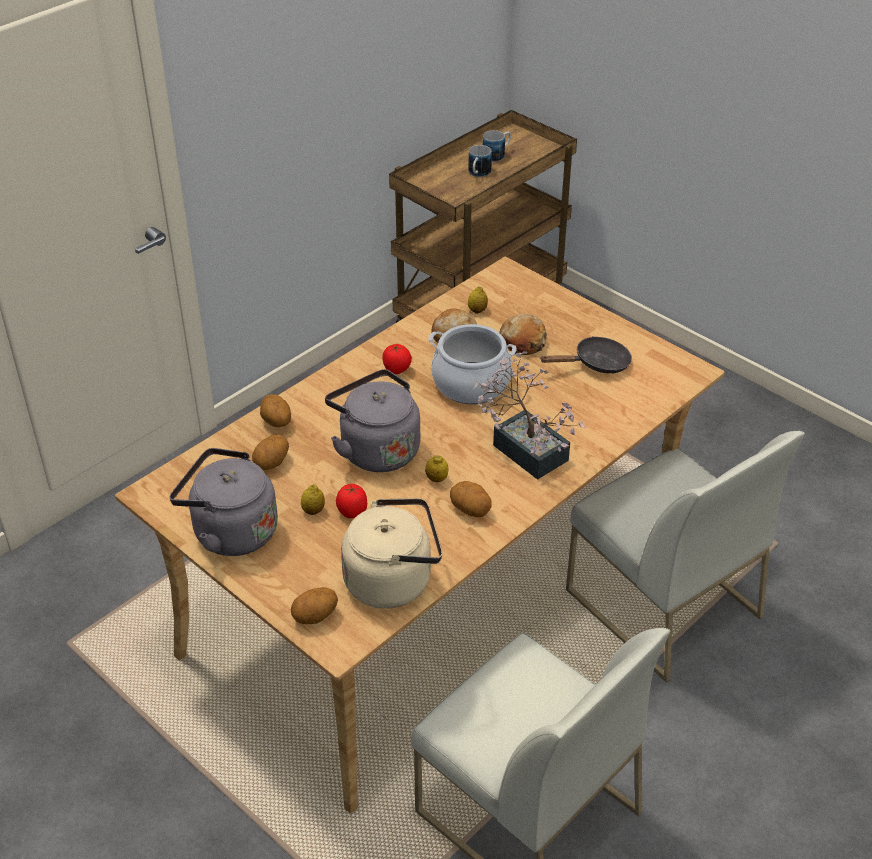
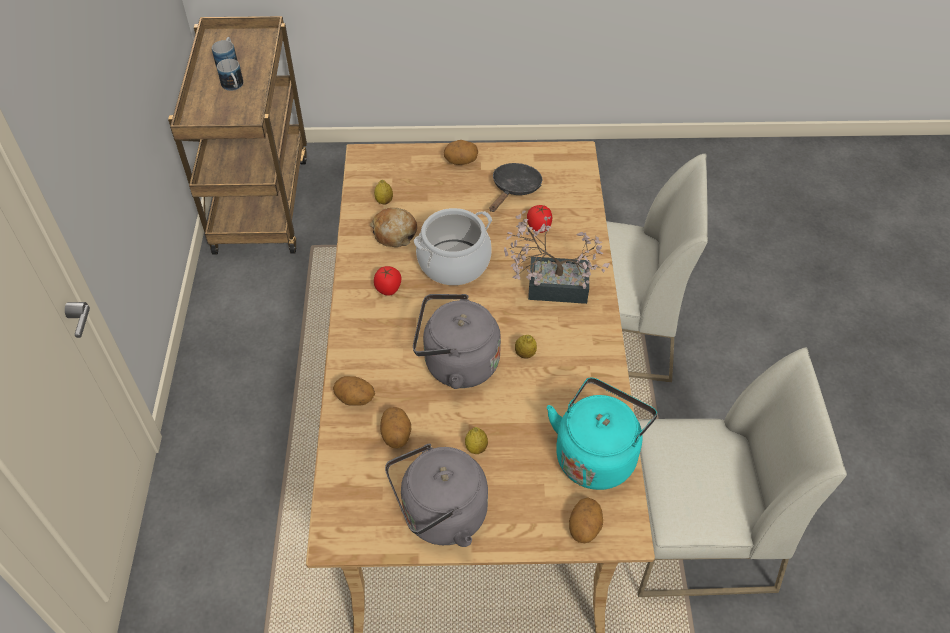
camera: 45 degrees left, 10 degrees up
(352, 512) = (503, 426): tomato -> tomato (539, 227)
(393, 580) = (597, 454): beige kettle -> turquoise kettle
(470, 510) = (576, 360): potato -> potato (461, 161)
(523, 342) = (447, 205): bread -> none

